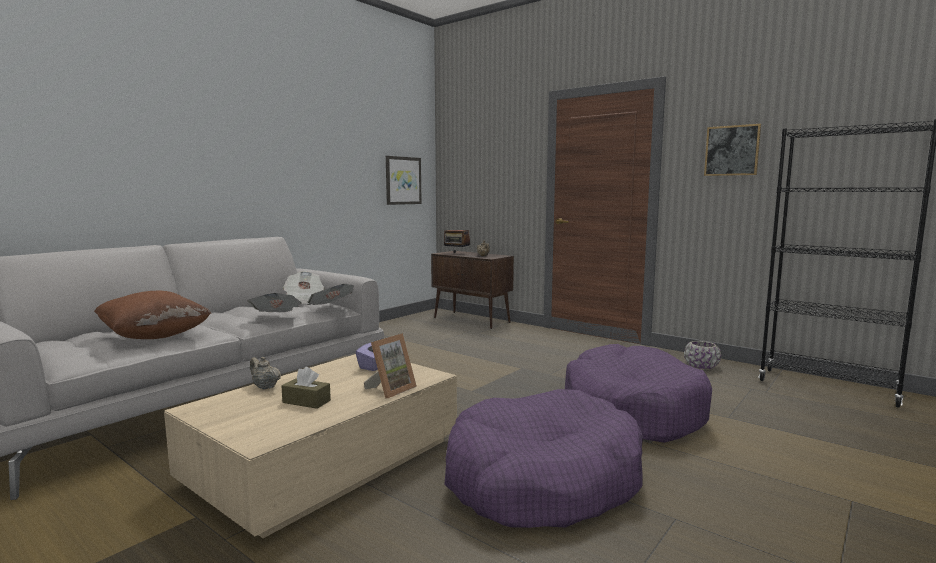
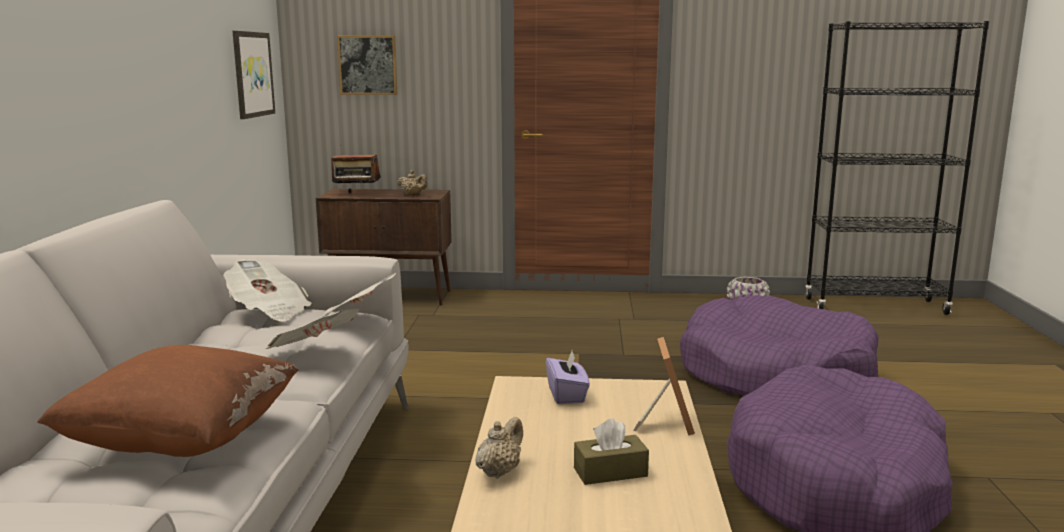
camera: 35 degrees left, 5 degrees up
(265, 387) = (499, 471): beige teapot -> beige teapot turned 120 degrees clockwise
(732, 150) = (759, 41): picture -> picture (368, 65)

